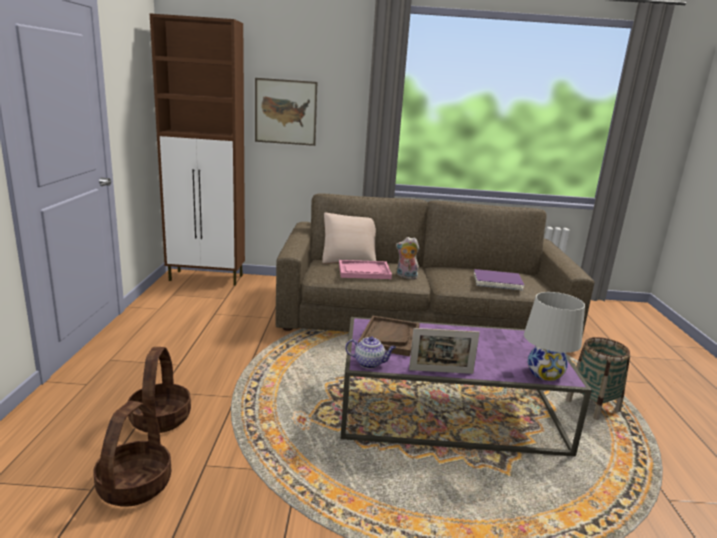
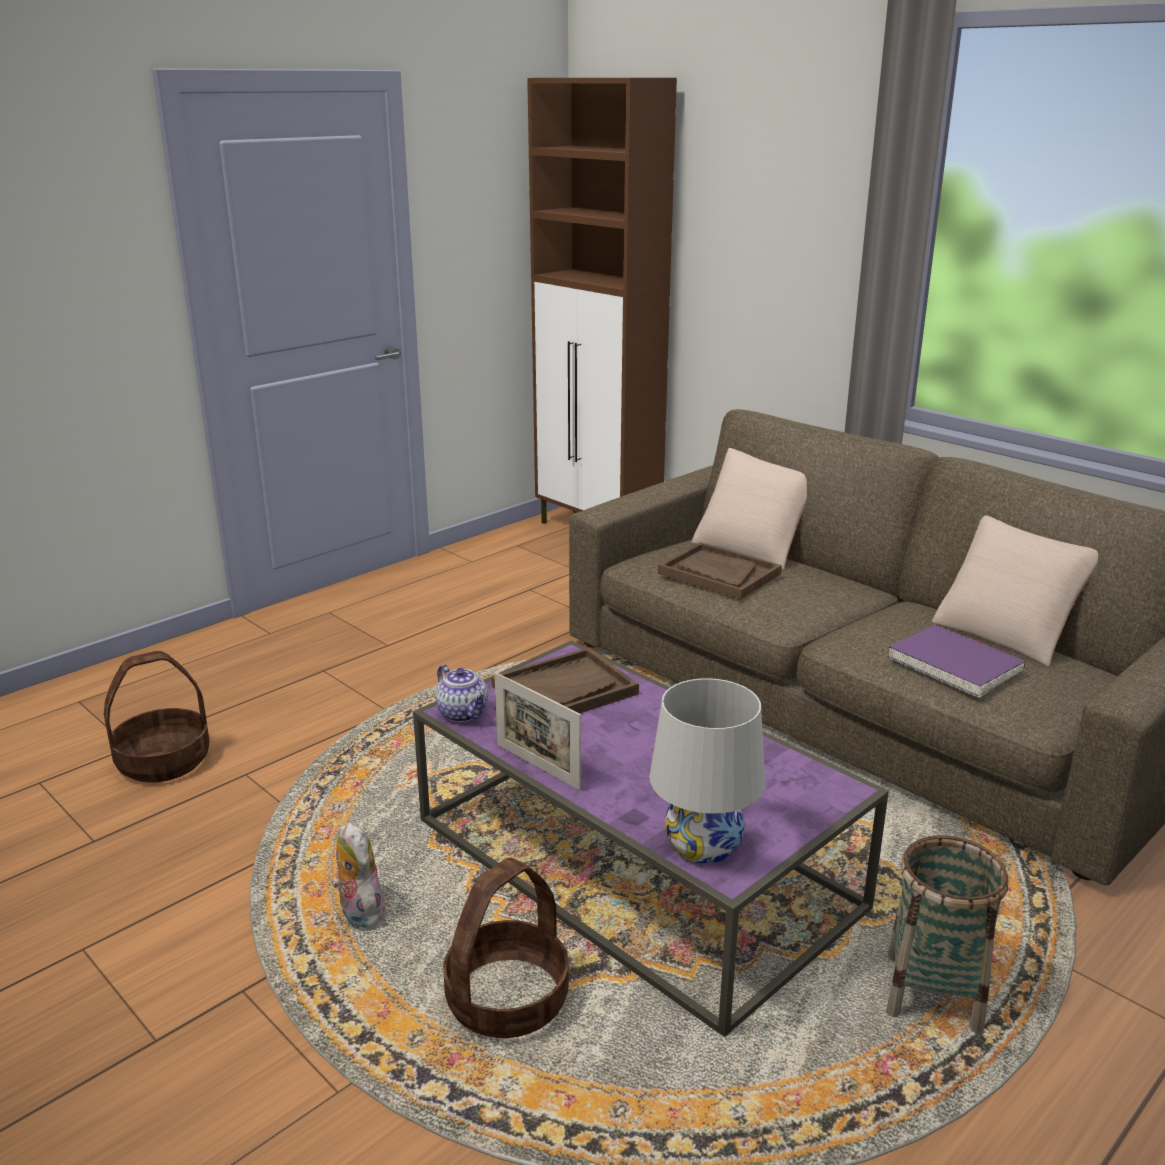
camera: 45 degrees right, 5 degrees up
(161, 418) = (280, 703): basket -> basket (507, 1000)
(285, 112) = (737, 244): picture -> none
(364, 271) = (718, 573): pink tray -> brown tray
(406, 277) = (787, 604): plush toy -> plush toy (359, 915)
(483, 268) = (1007, 633): none -> beige pillow

